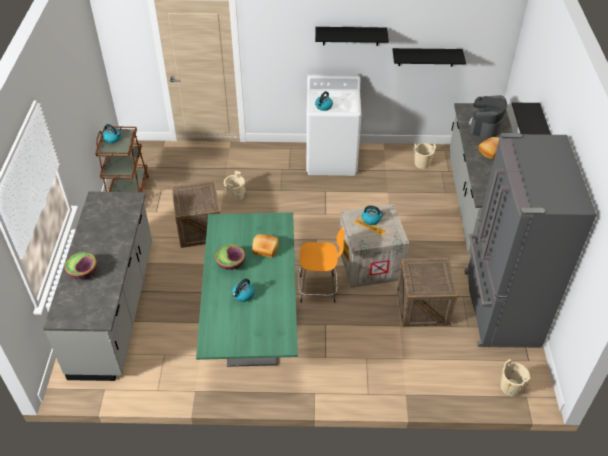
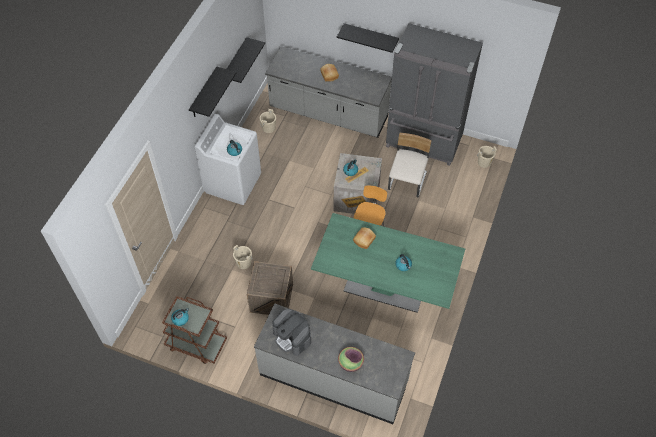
camera: 70 degrees left, 10 degrees up
(231, 264) = (370, 265): bowl -> none
(423, 307) = (407, 181): crate -> beige chair
(485, 126) = (301, 67): coffee machine -> coffee machine (292, 337)

